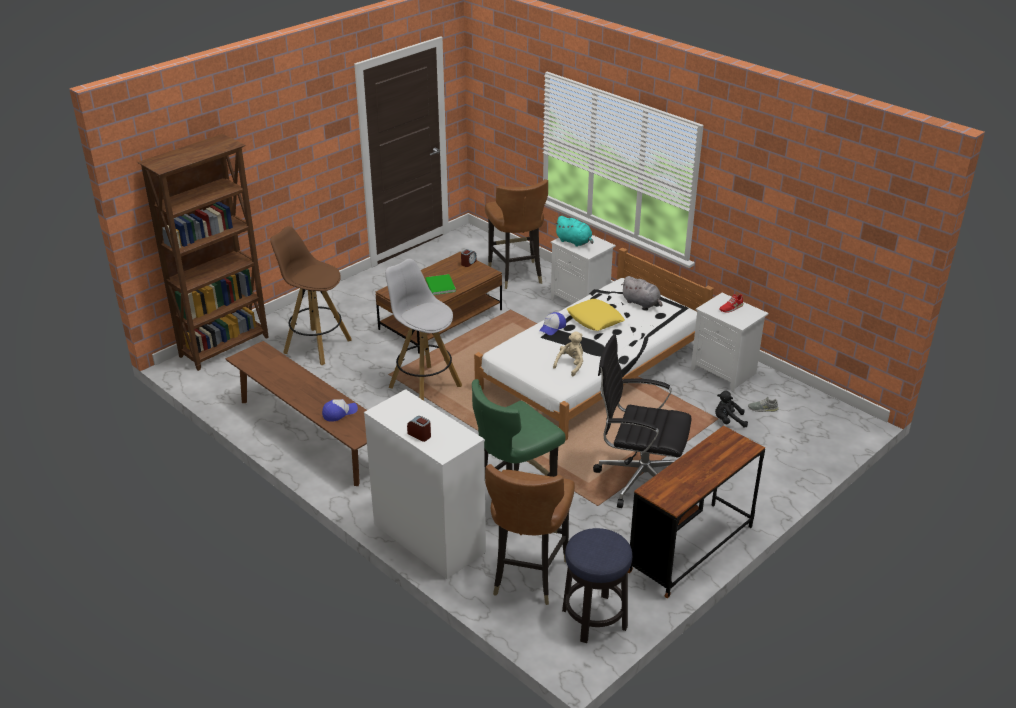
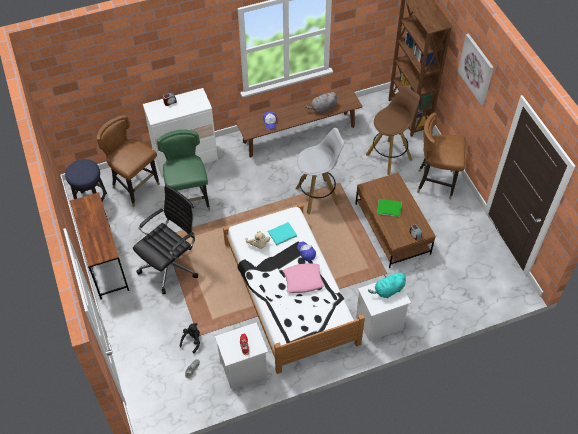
camera: 115 degrees right, 20 degrees up
(282, 130) = (476, 69): none -> picture
(516, 274) = (437, 297): brown chair -> brown chair (436, 183)
(540, 352) = (281, 234): none -> turquoise book
(595, 319) = (303, 280): yellow pillow -> pink pillow
(642, 303) = (309, 318): grey plush toy -> grey plush toy (322, 108)

